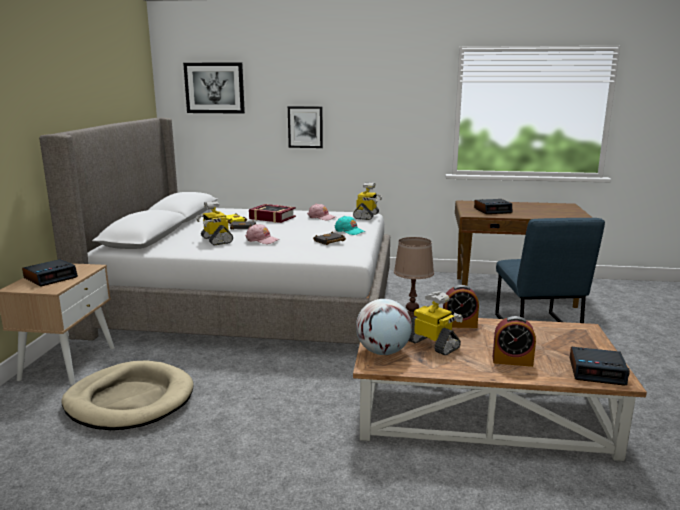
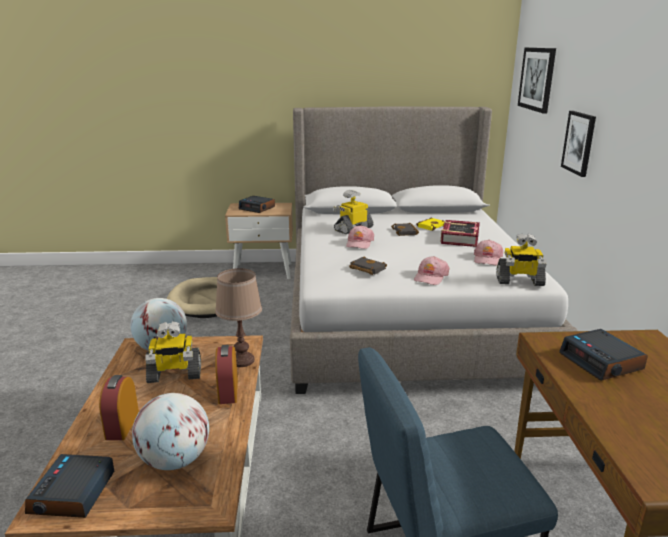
camera: 80 degrees right, 5 degrees up
(349, 231) = (430, 277): turquoise cap -> pink cap
(433, 344) = (174, 374): toy robot -> toy robot turned 45 degrees clockwise
(548, 340) = (175, 460): none -> globe

